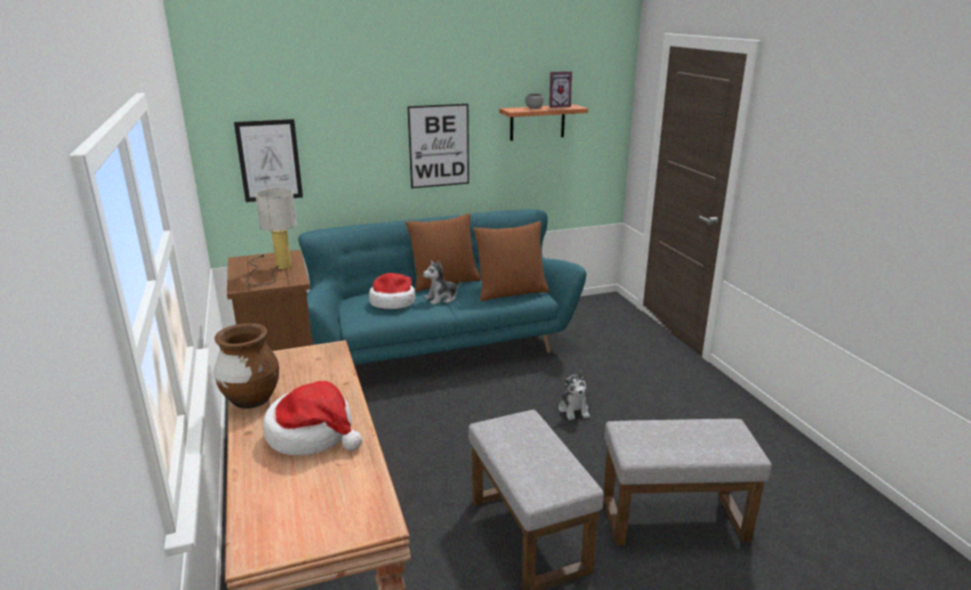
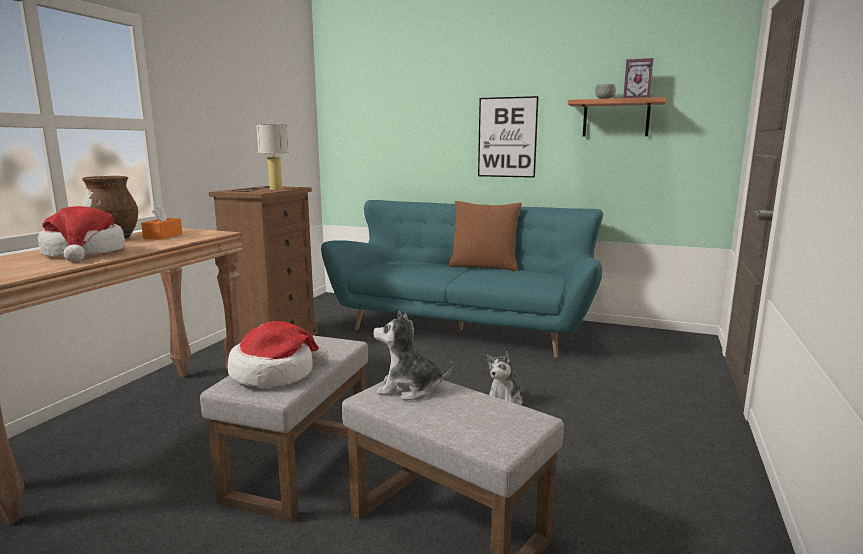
camera: 40 degrees right, 10 degrees down
(269, 160) = (367, 140): picture -> none
(291, 375) = (163, 236): none -> orange tissue box
(393, 302) = (416, 267): hat -> hat (275, 373)
(441, 298) = (458, 273): plush toy -> plush toy (409, 389)
(511, 292) = (526, 280): brown pillow -> none

